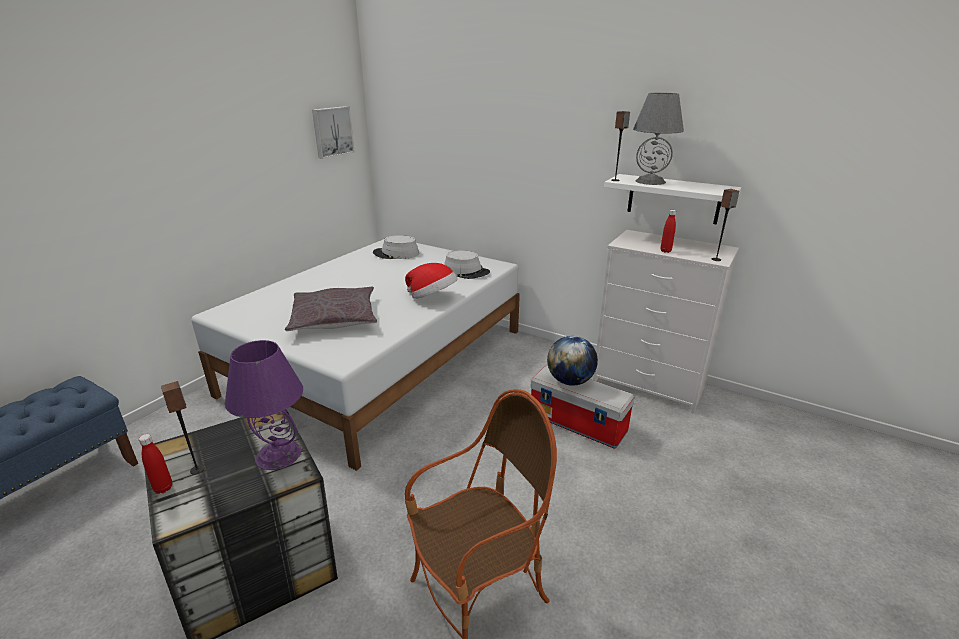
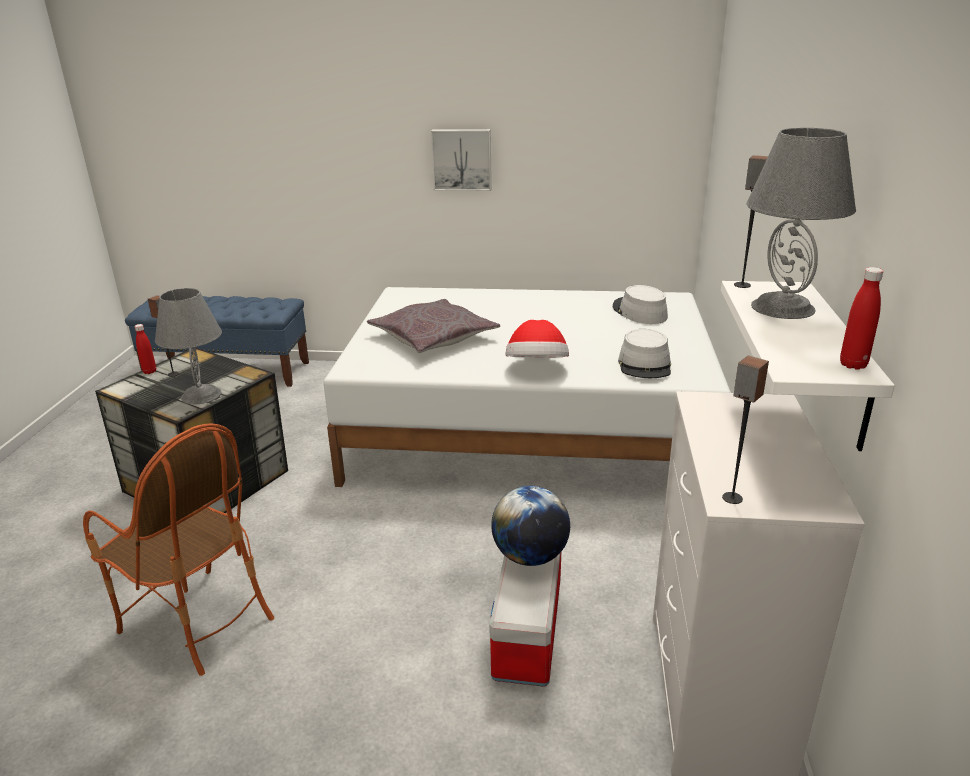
camera: 65 degrees right, 0 degrees up
(279, 454) = (201, 395): purple table lamp -> grey table lamp
(332, 131) = (639, 128): picture -> picture (462, 159)
(665, 251) = (713, 442): red bottle -> red bottle (853, 365)

